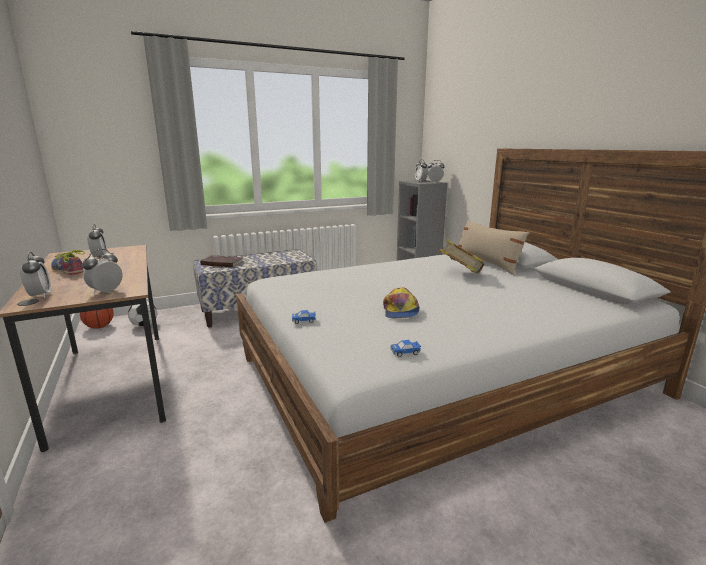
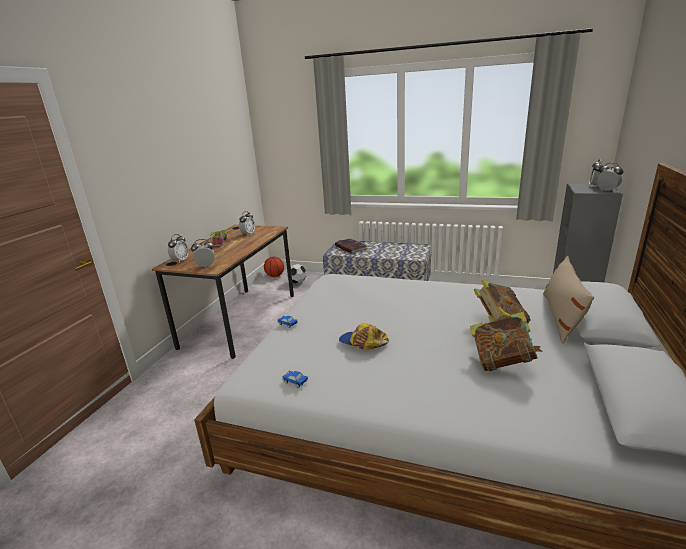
camera: 45 degrees right, 5 degrees up
(400, 311) = (362, 342): cap -> cap turned 75 degrees clockwise
(505, 292) = (502, 362): none -> book

